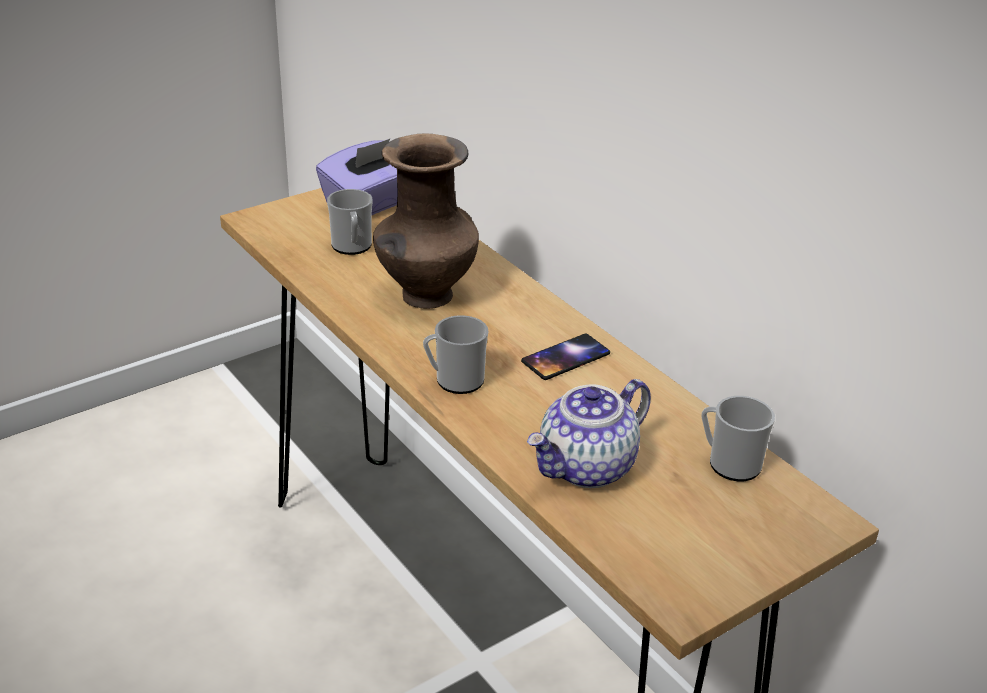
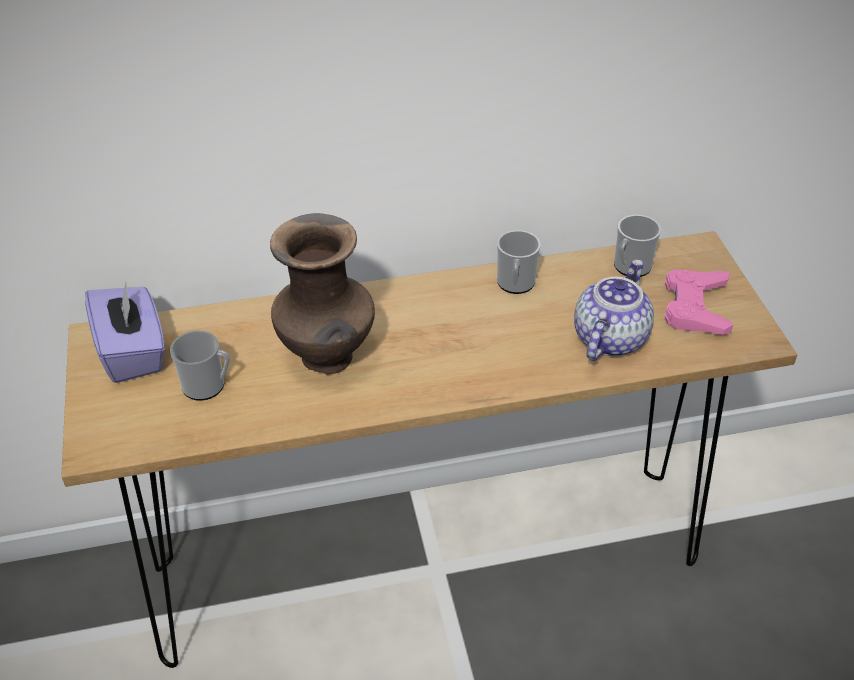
camera: 65 degrees left, 10 degrees up
(454, 381) = (467, 376): mug -> mug (515, 284)
(566, 358) = (467, 303): phone -> none
(587, 468) = (609, 337): teapot -> teapot turned 135 degrees counterclockwise
(699, 532) = (695, 307): none -> pink game controller

